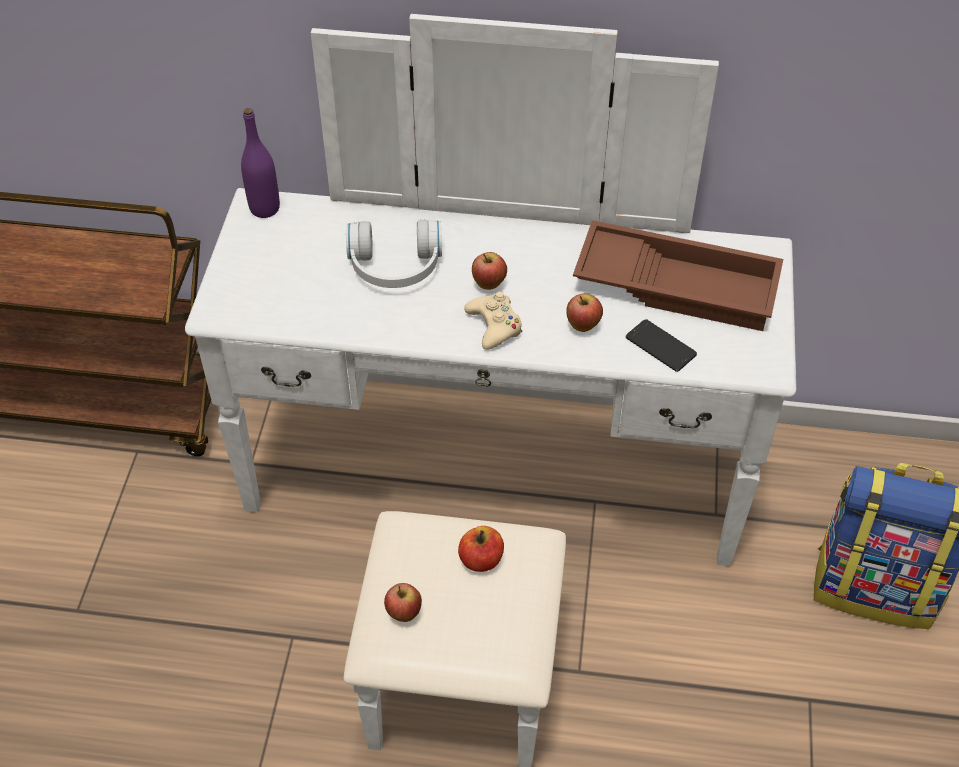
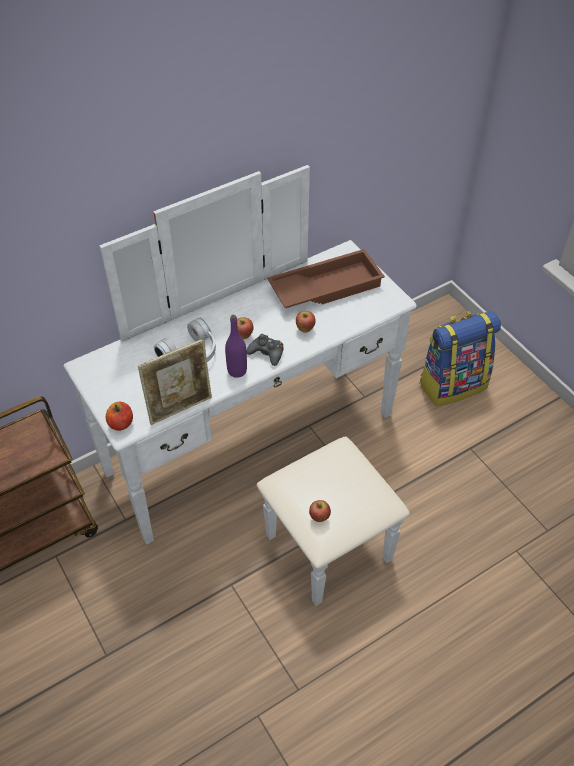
camera: 40 degrees left, 0 degrees up
(264, 208) = (91, 365): purple bottle -> purple bottle (237, 371)
(309, 328) = (180, 408): none -> picture frame
(481, 559) = (328, 470): apple -> apple (121, 423)
(494, 326) = (266, 353): beige game controller -> black game controller
(660, 346) = (346, 318): phone -> none

